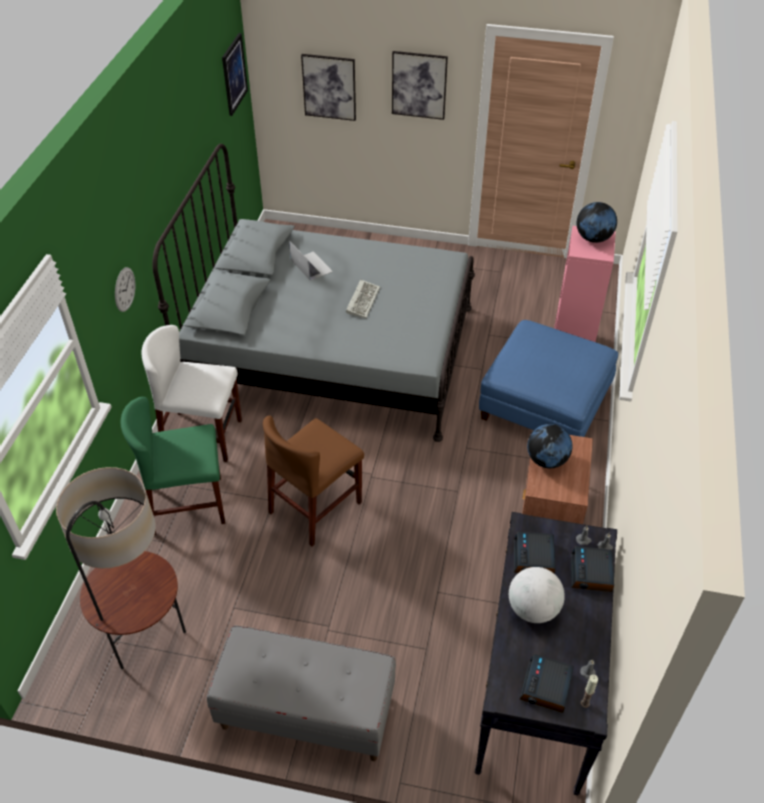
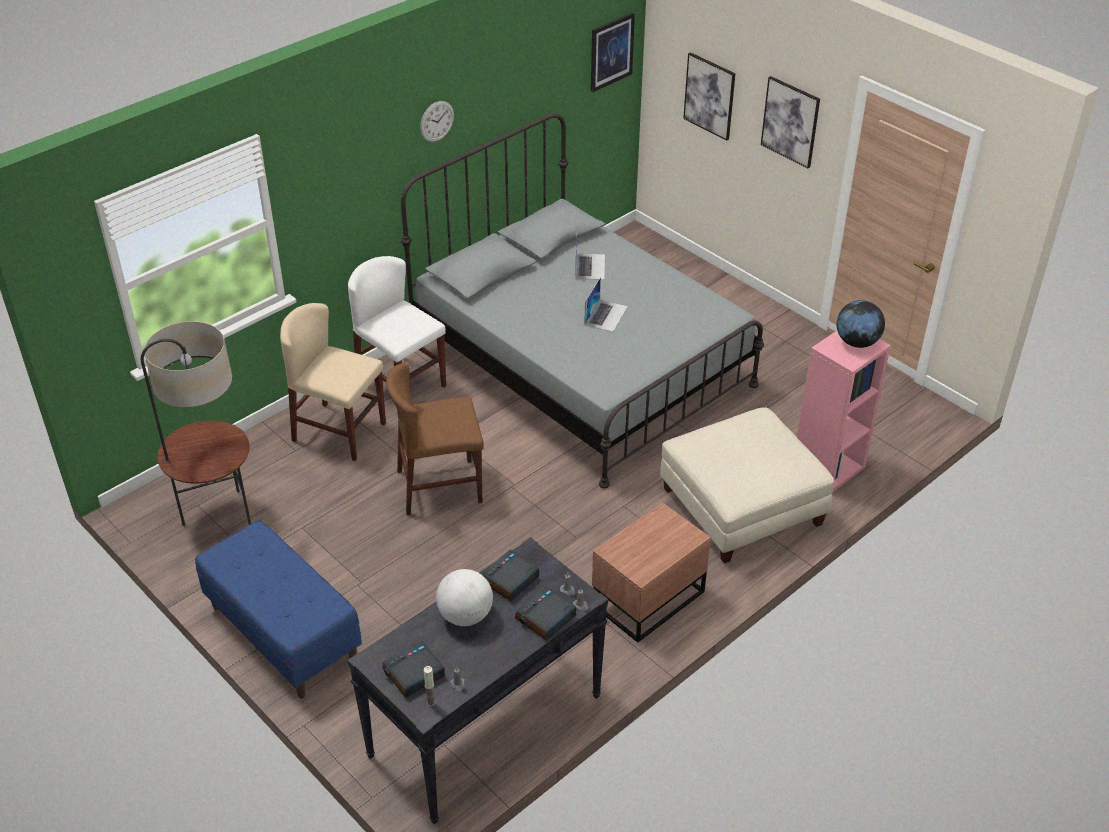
camera: 35 degrees right, 5 degrees down
(124, 289) = (357, 204): wall clock -> wall clock (437, 121)
(187, 505) = (339, 432): green chair -> beige chair
(306, 712) = (283, 633): grey bench -> blue bench
(362, 300) = (606, 315): keyboard -> laptop
(544, 404) = (742, 506): blue ottoman -> beige ottoman
(546, 460) = (644, 532): globe -> none

